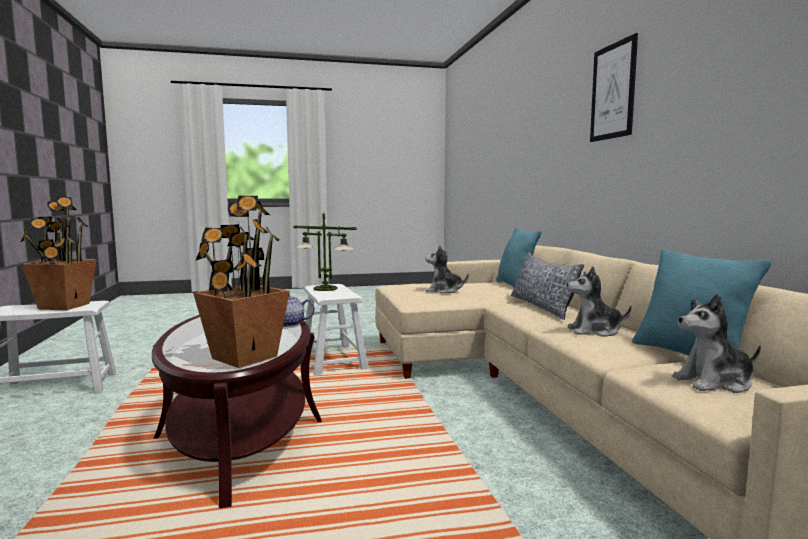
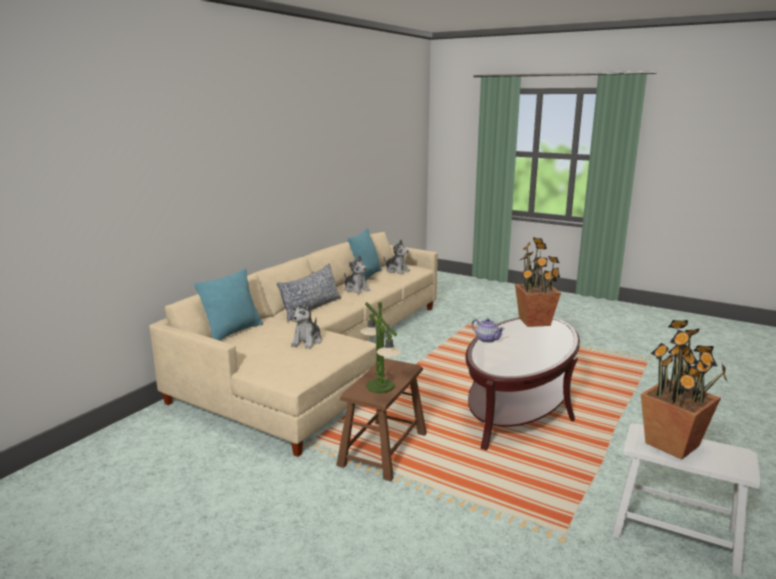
camera: 135 degrees left, 10 degrees up
(333, 359) = (383, 449): white stool -> brown stool
(444, 291) = (307, 341): plush toy -> plush toy turned 45 degrees clockwise
(613, 91) = (230, 143): picture -> none

